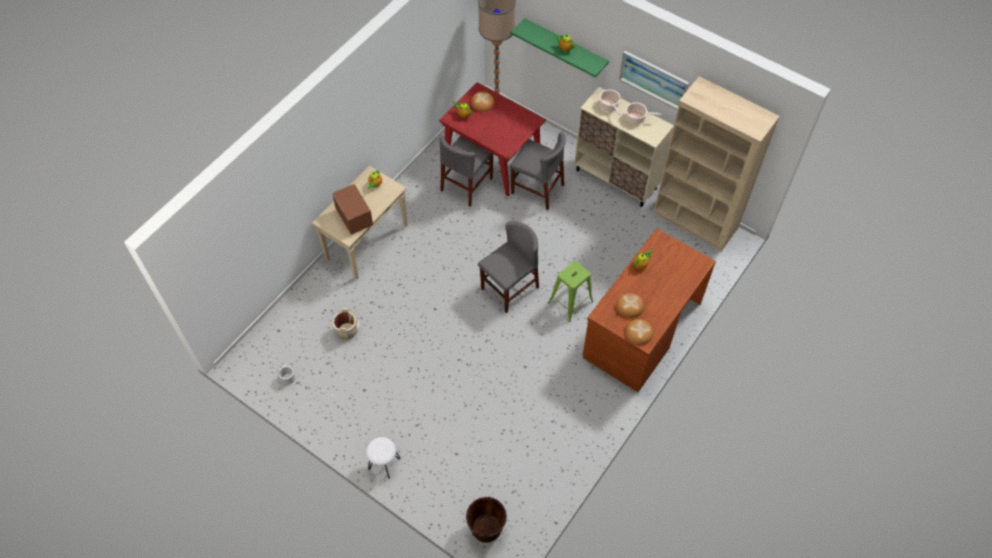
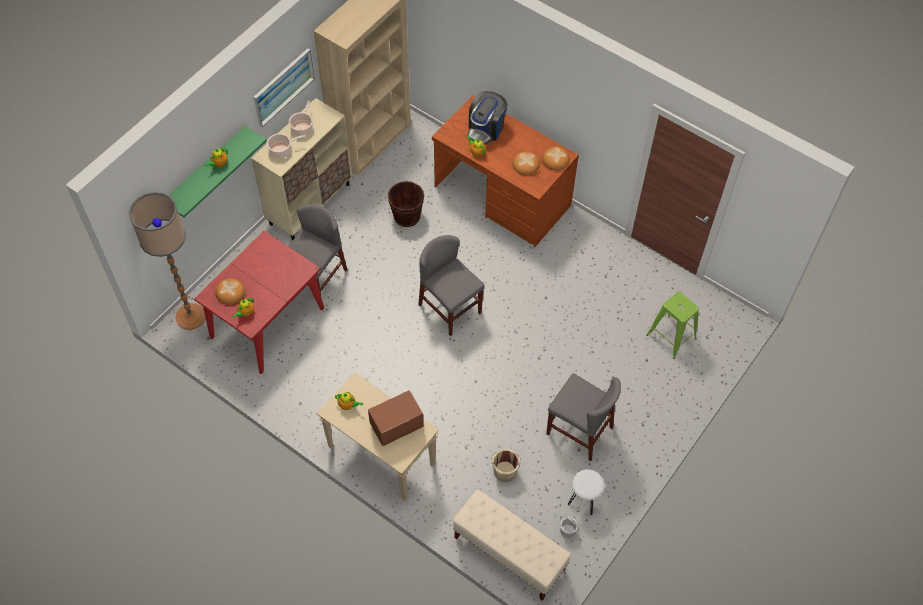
camera: 90 degrees left, 0 degrees up
(273, 334) = (509, 553): none -> beige bench
(384, 464) = (663, 426): white stool -> white stool (584, 499)
(466, 184) = (303, 349): grey chair -> grey chair (579, 430)
(486, 528) = (720, 334): brown bucket -> brown bucket (407, 216)
(570, 302) = (468, 255): green stool -> green stool (671, 337)
(672, 272) = (486, 128): none -> coffee machine

